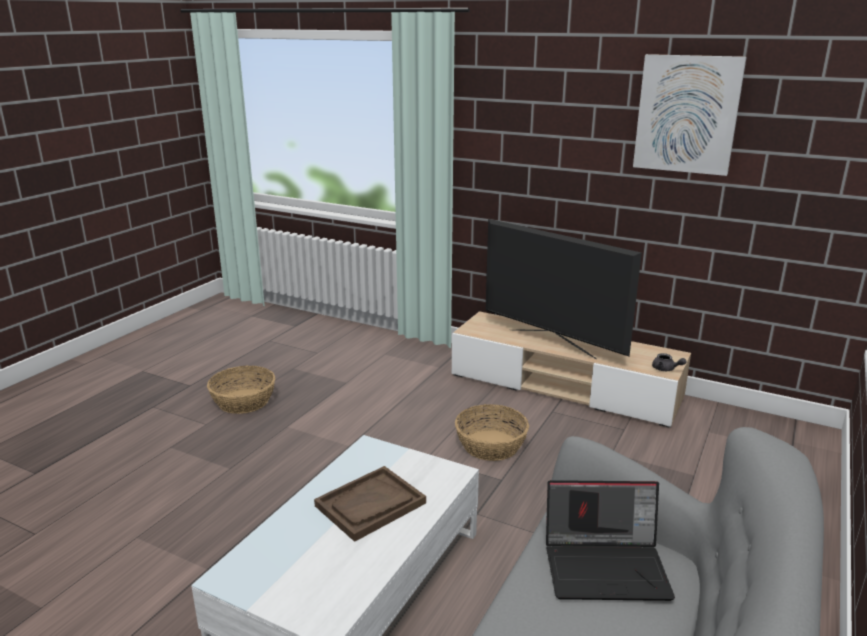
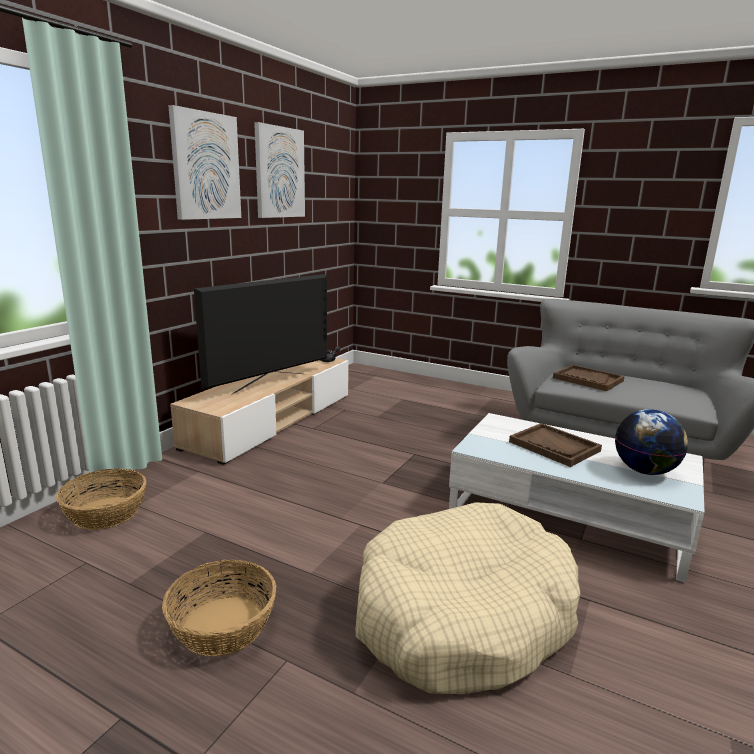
camera: 90 degrees left, 5 degrees down
(216, 492) = (463, 615): none -> beige dog bed
(293, 566) = (645, 471): none -> globe
(490, 445) = (364, 455): basket -> basket (105, 513)
(560, 106) = (205, 166): none -> picture
(607, 566) = (587, 379): laptop -> brown tray

